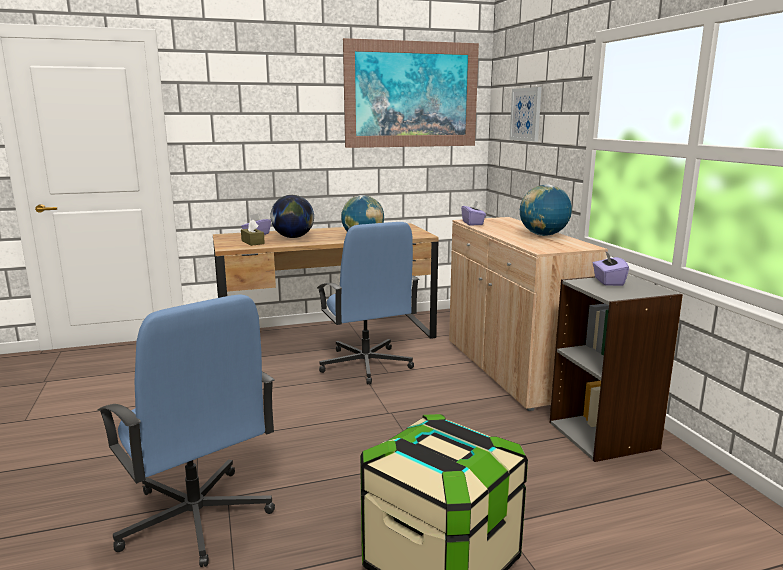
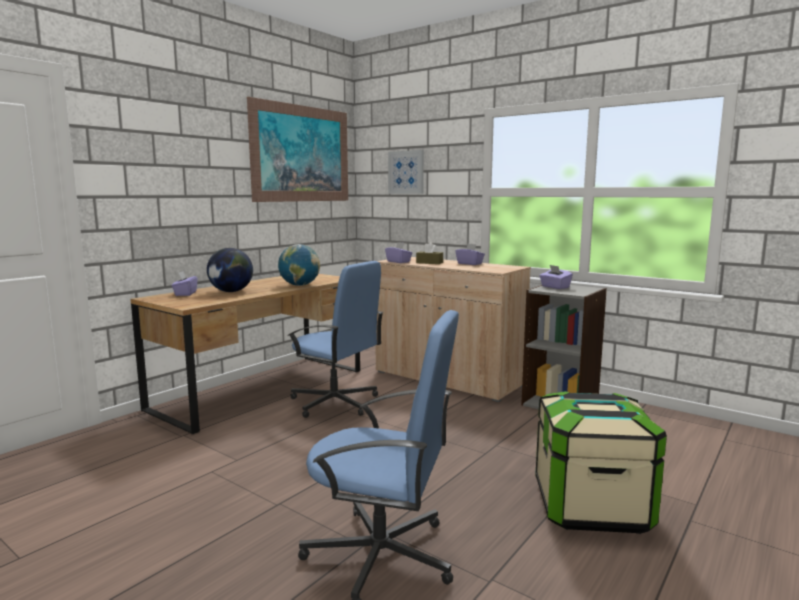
camera: 35 degrees left, 5 degrees down
(252, 242) = (201, 299): brown tissue box -> brown tissue box (429, 263)
(543, 235) = (470, 264): globe -> purple tissue box

